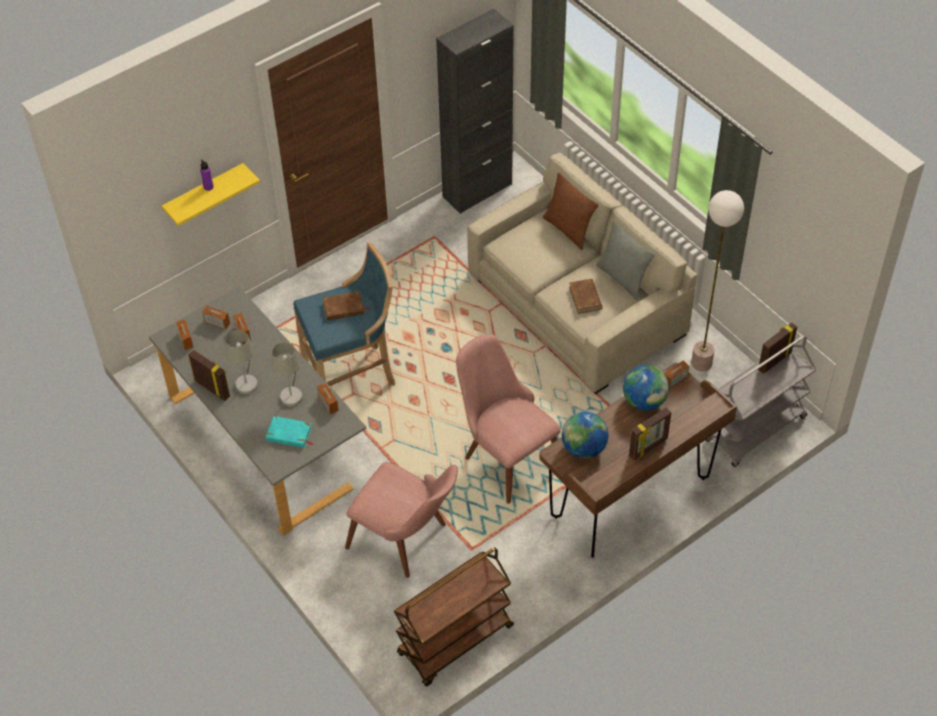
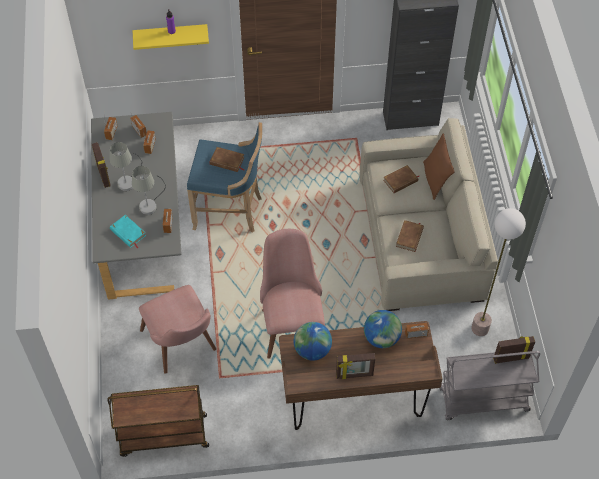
camera: 30 degrees right, 5 degrees up
(534, 247) = (400, 181): none -> brown book
(622, 279) = (447, 236): grey pillow -> none

